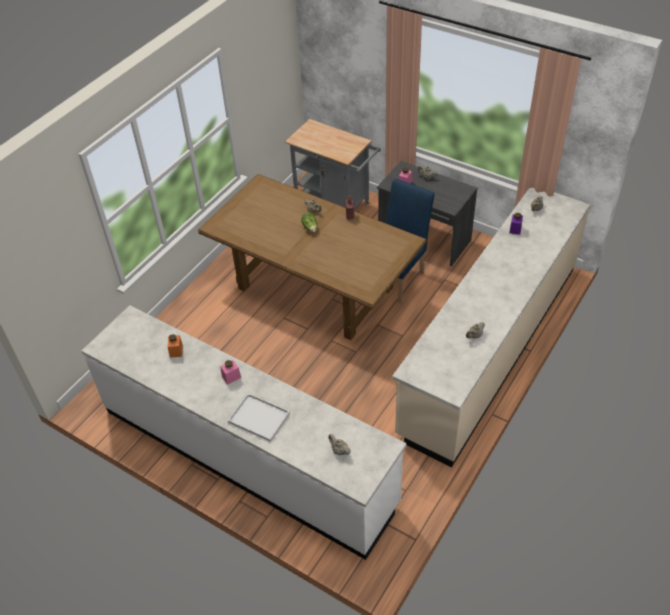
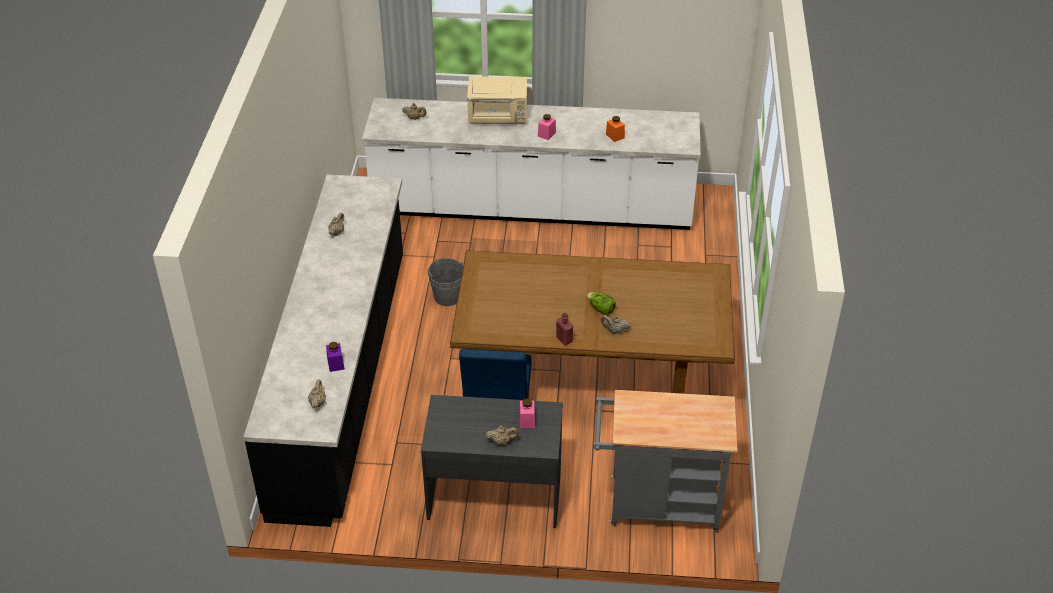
camera: 150 degrees right, 5 degrees down
(258, 418) = (498, 117): white tray -> beige microwave
(376, 389) = (447, 296): none -> grey bucket
(489, 347) = (342, 380): beige counter -> black counter

